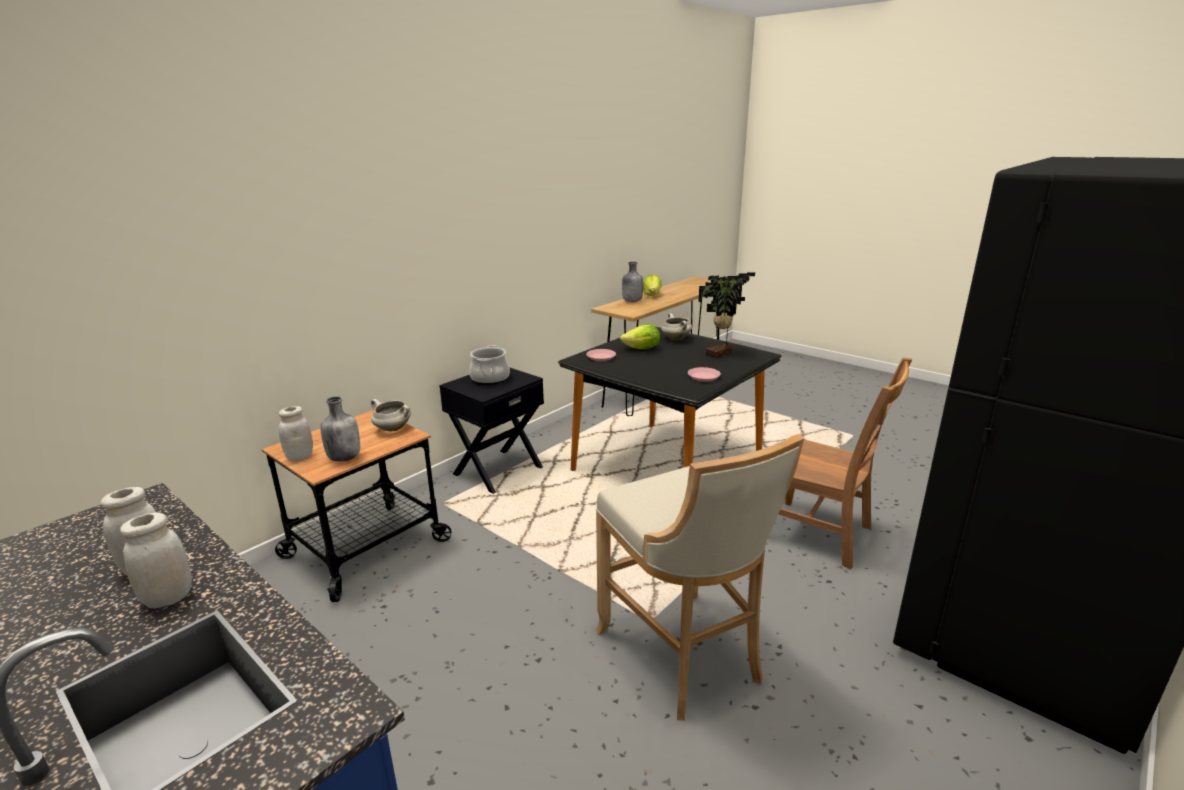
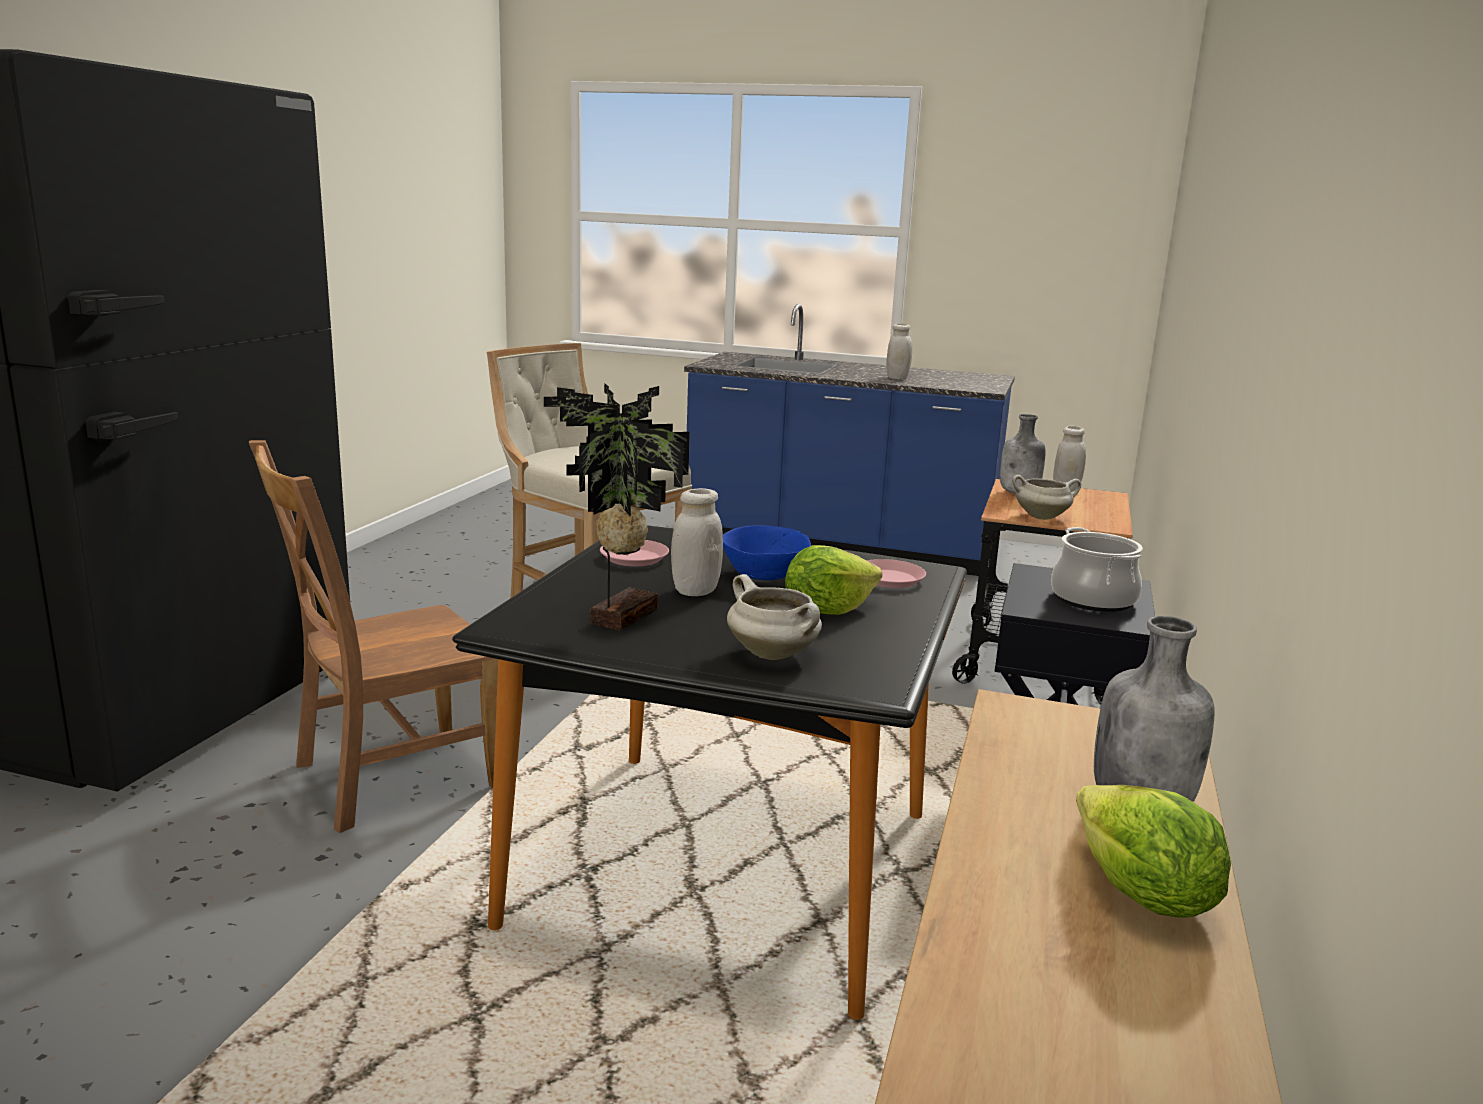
camera: 155 degrees right, 5 degrees down
(168, 598) = (856, 374): white jar -> white jar (695, 590)
(652, 363) = (763, 575): none -> blue bowl
(821, 534) = (388, 777): brown chair -> brown chair turned 45 degrees counterclockwise

